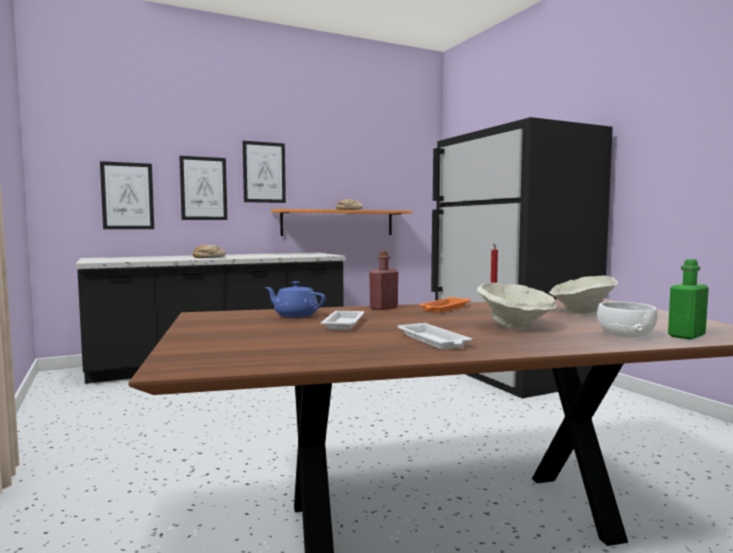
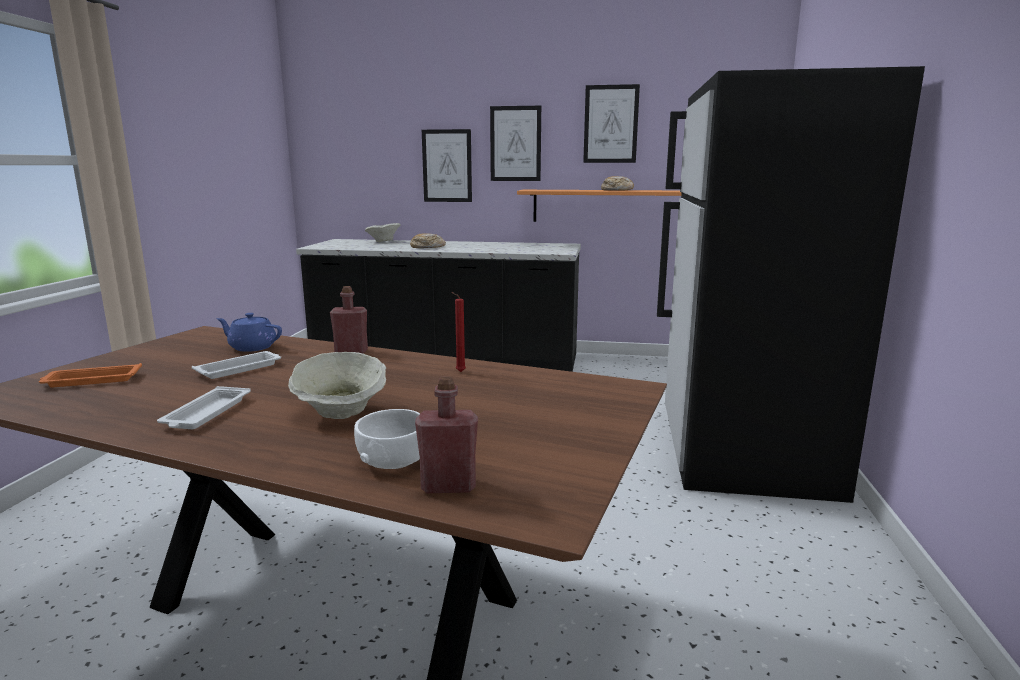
camera: 35 degrees right, 10 degrees up
(127, 196) = (373, 176): picture -> picture (610, 124)
(295, 315) = (251, 347): blue teapot -> blue teapot turned 45 degrees counterclockwise
(444, 308) = (400, 365): orange tray -> orange tray (91, 380)
(581, 312) = (511, 407): beige bowl -> beige bowl (383, 242)
(686, 336) = (448, 486): green bottle -> red bottle

